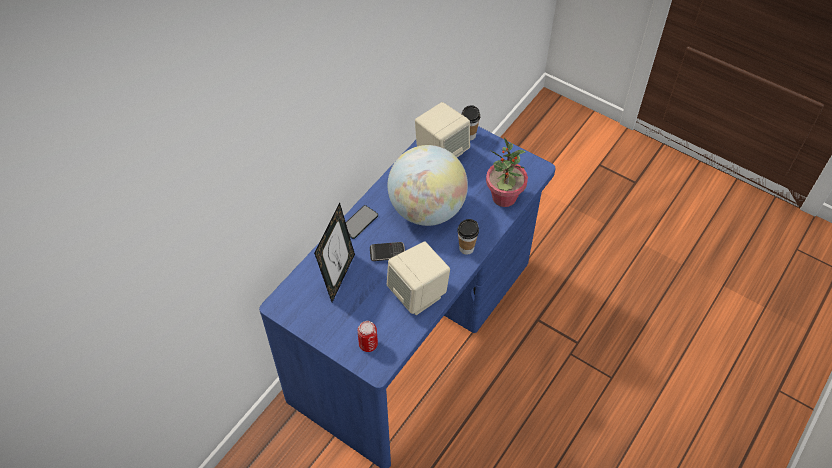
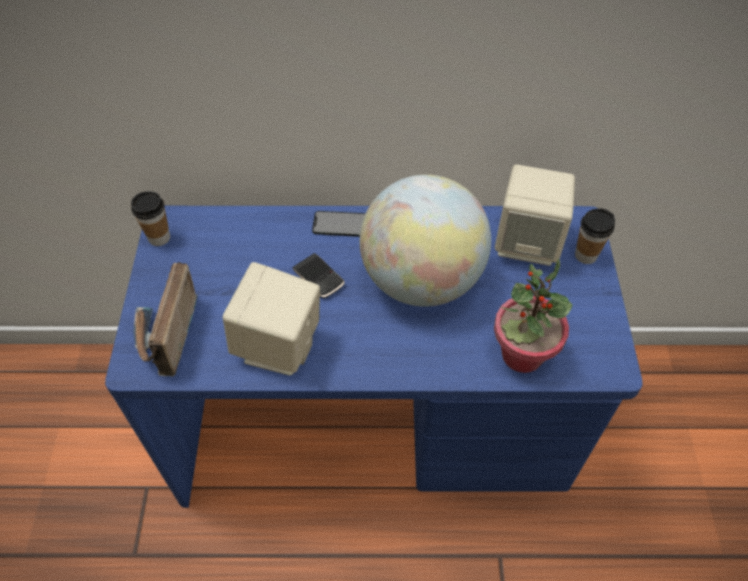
camera: 55 degrees right, 0 degrees up
(338, 276) = (246, 251): picture frame -> none
(368, 344) = (165, 337): can -> radio
(466, 248) = (396, 359): cup -> cup (159, 238)

